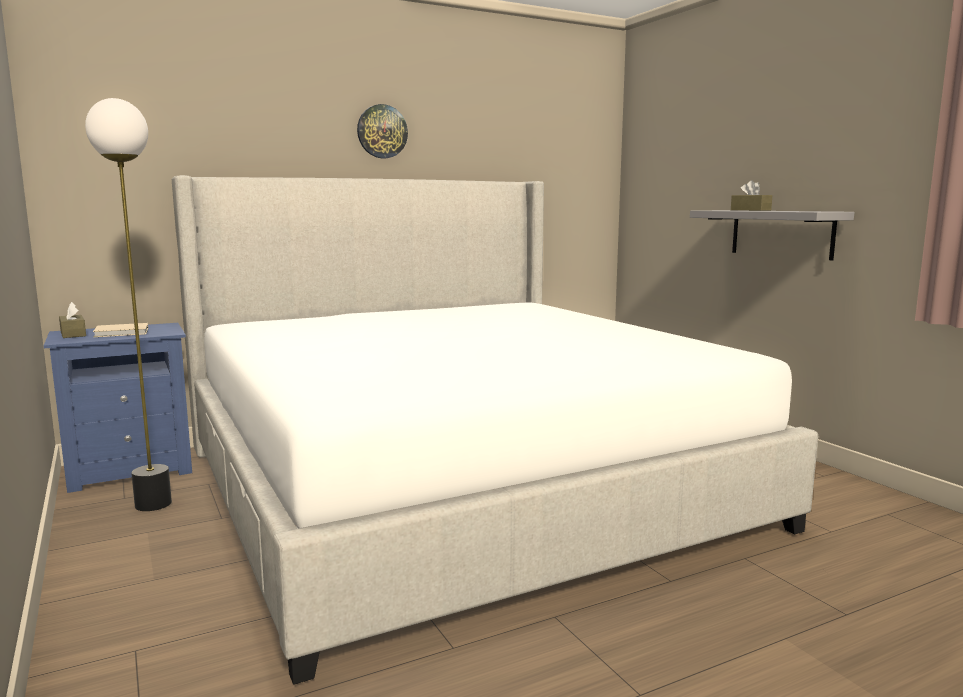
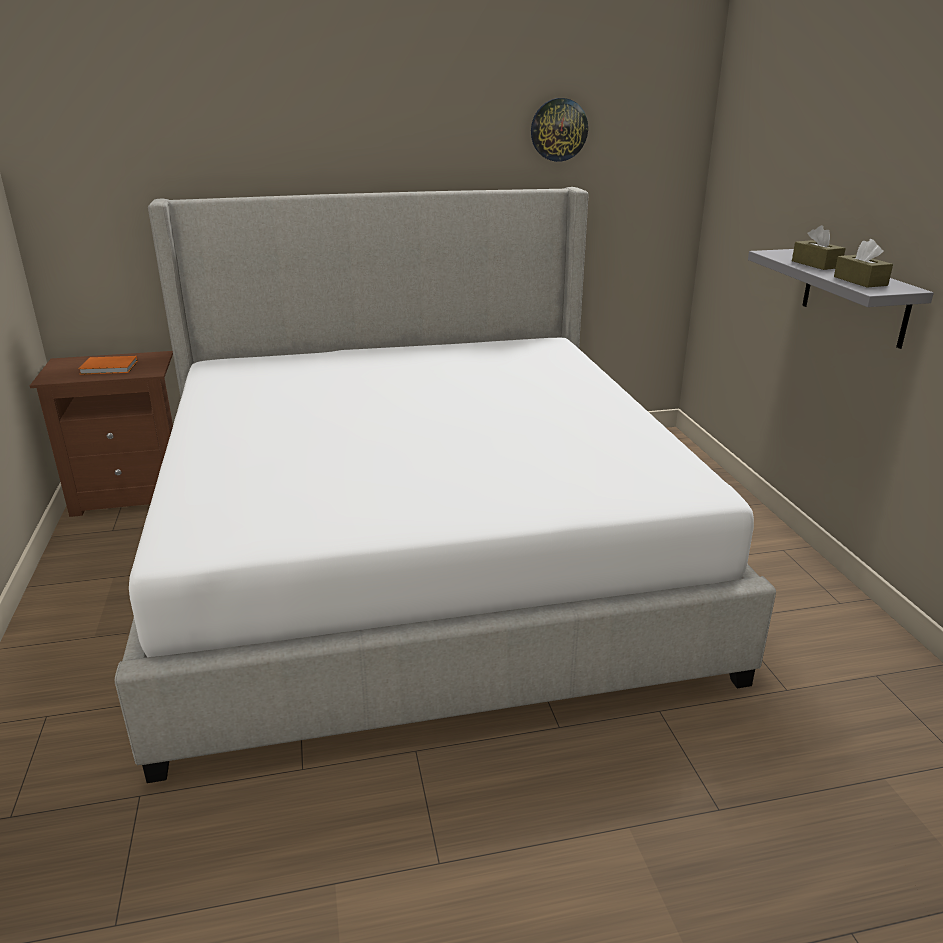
camera: 15 degrees right, 15 degrees up
(73, 334) = (66, 366): brown tissue box -> brown tissue box (860, 281)
(123, 332) = (110, 368): beige book -> orange book
(131, 470) = (133, 494): blue nightstand -> brown nightstand
(153, 504) = (133, 542): floor lamp -> none
(382, 131) = (389, 132): wall clock -> wall clock (558, 130)

